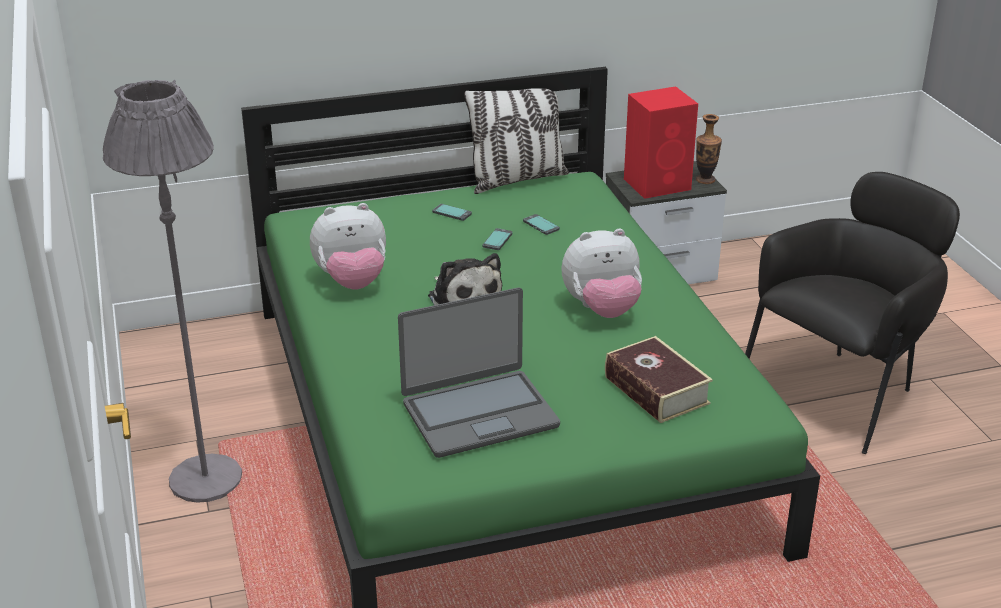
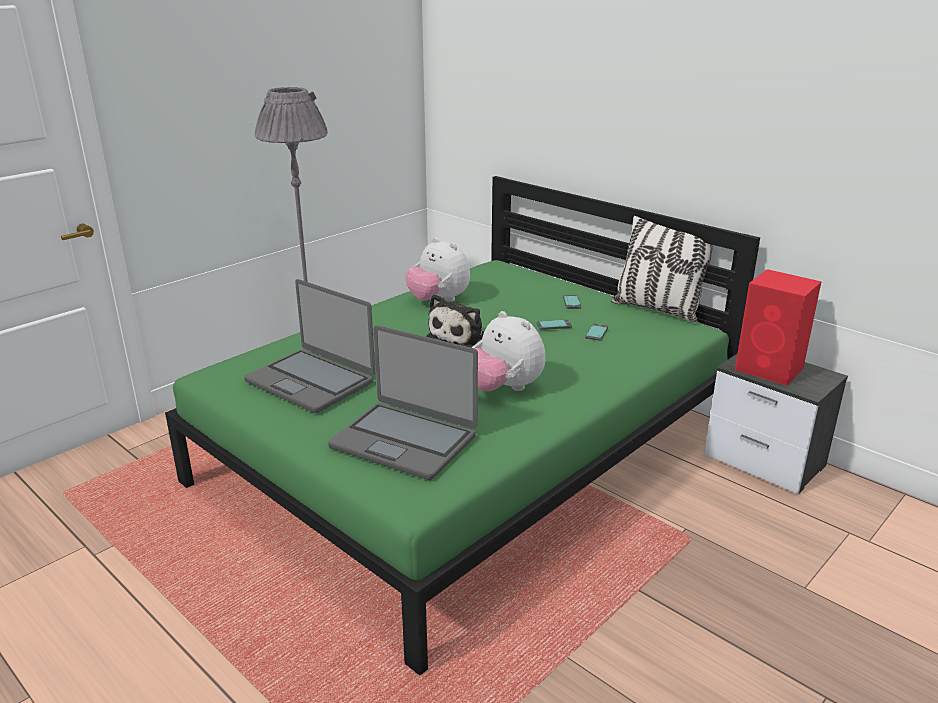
camera: 60 degrees right, 5 degrees down
(656, 390) = (404, 440): book -> laptop
(705, 180) = (817, 387): vase -> none
(841, 391) = (715, 629): black armchair -> none

